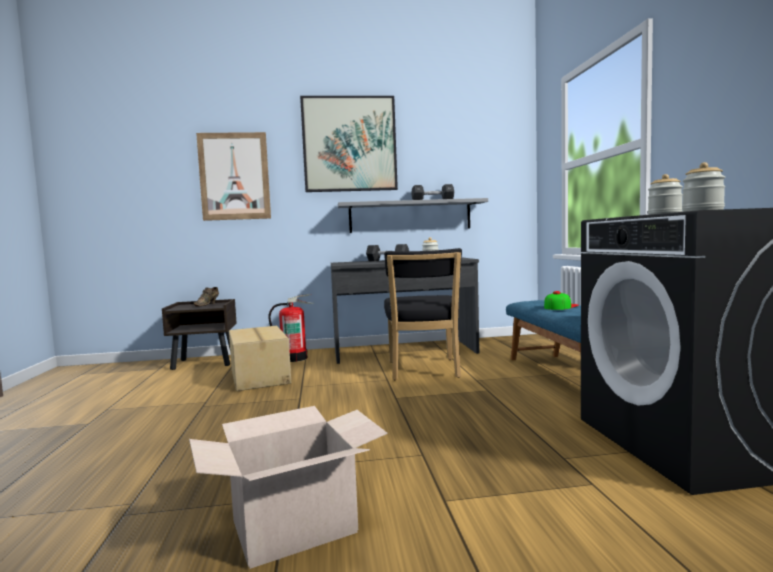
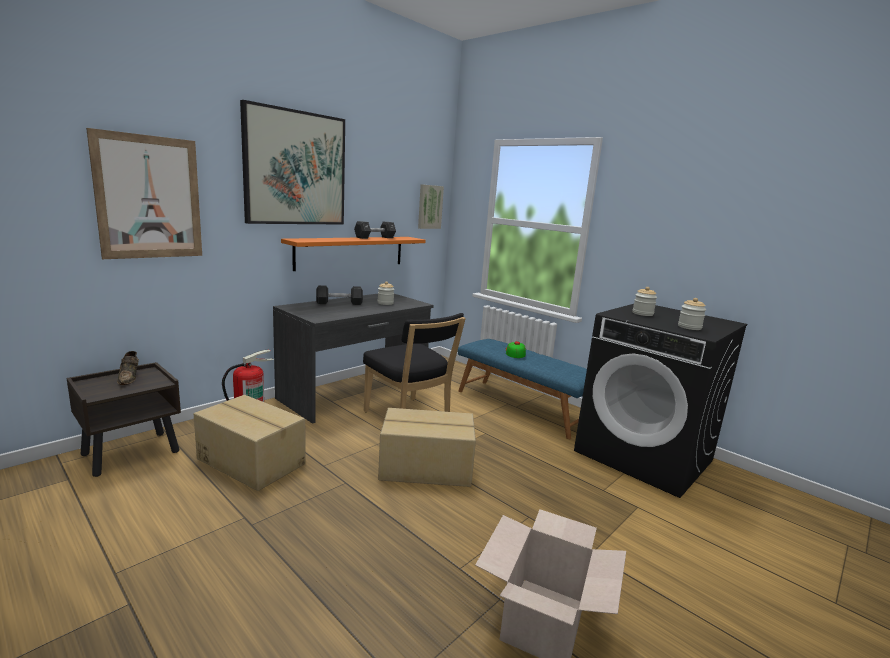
camera: 40 degrees left, 10 degrees up
(380, 402) = (426, 468): none -> cardboard box
(410, 216) = (351, 252): grey shelf -> orange shelf
(506, 168) = (429, 207): none -> picture

